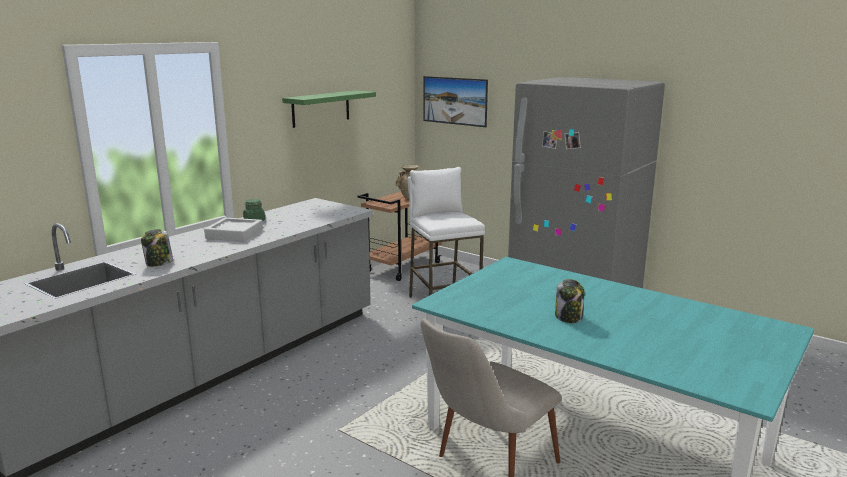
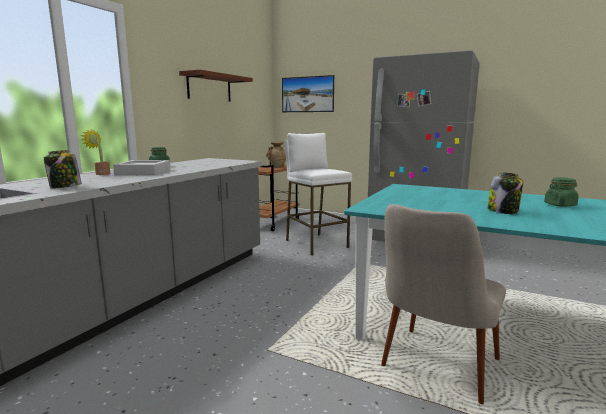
camera: 10 degrees left, 5 degrees down
(193, 236) = (101, 174): none -> potted plant
(321, 108) = (209, 87): green shelf -> brown shelf
(644, 311) = (560, 205): none -> green jar

